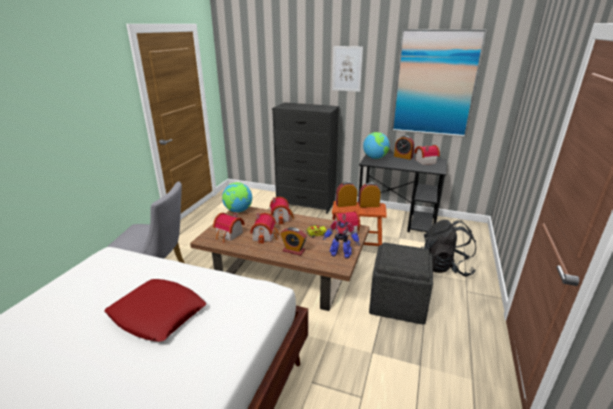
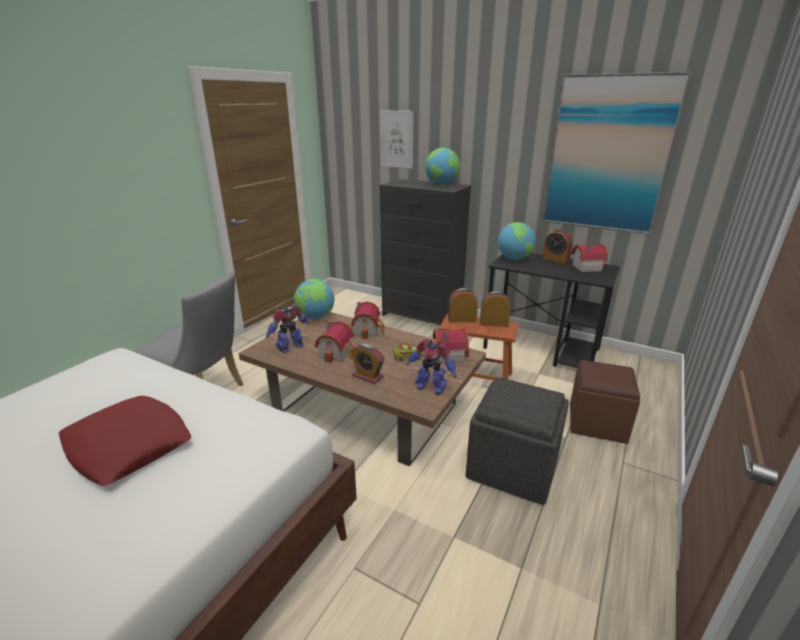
camera: 10 degrees right, 0 degrees up
(229, 235) = (291, 347): toy house -> toy robot
(318, 106) = (442, 184): none -> globe
(347, 69) = (484, 133): picture -> picture (397, 139)
(445, 267) = (597, 422): black backpack -> brown ottoman

